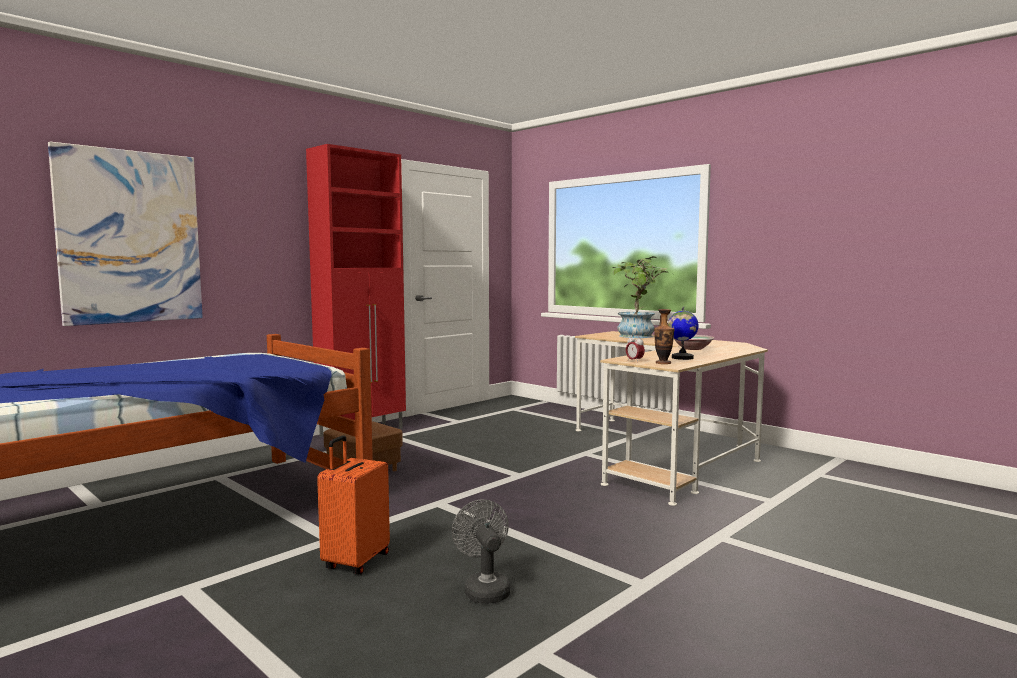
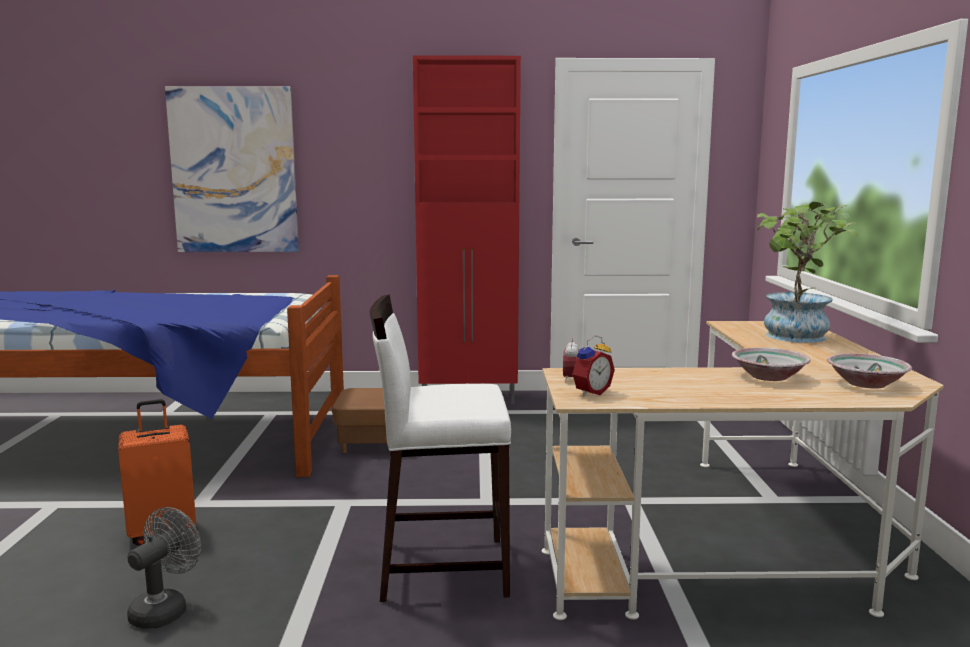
camera: 45 degrees right, 5 degrees up
(577, 508) = (442, 567): none -> white stool
(663, 363) = (590, 392): vase -> alarm clock
(682, 358) = (663, 390): globe -> none
(728, 345) = (866, 384): none -> bowl

